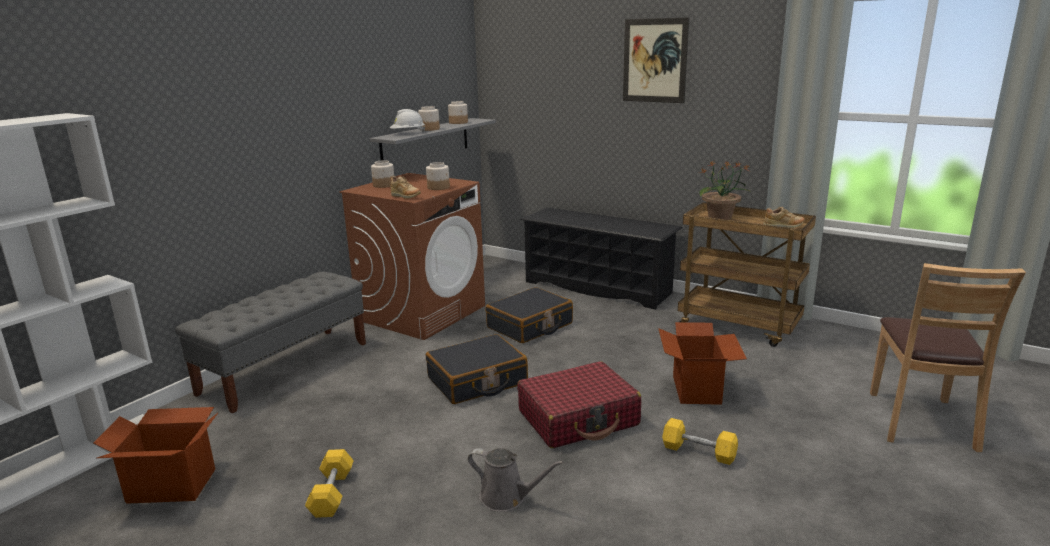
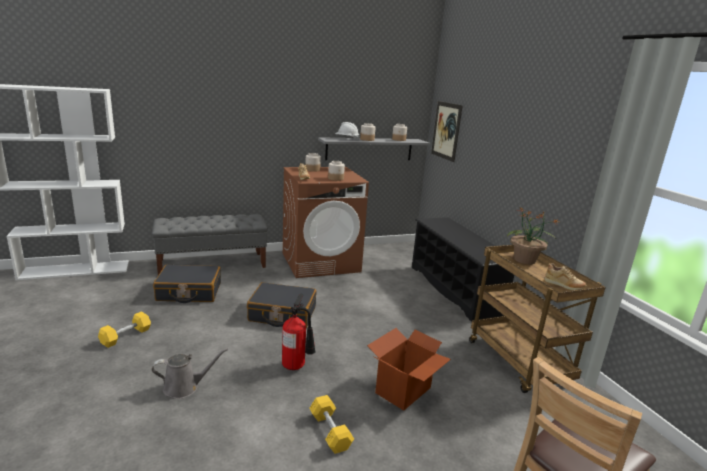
camera: 35 degrees right, 0 degrees up
(172, 485) = (87, 298): cardboard box -> none
(507, 497) = (185, 387): grey watering can -> grey watering can turned 75 degrees counterclockwise
(530, 326) = (367, 295): black suitcase -> black suitcase (189, 292)
(578, 418) = (297, 365): red suitcase -> fire extinguisher
(654, 60) = (529, 112): picture -> picture (446, 130)

